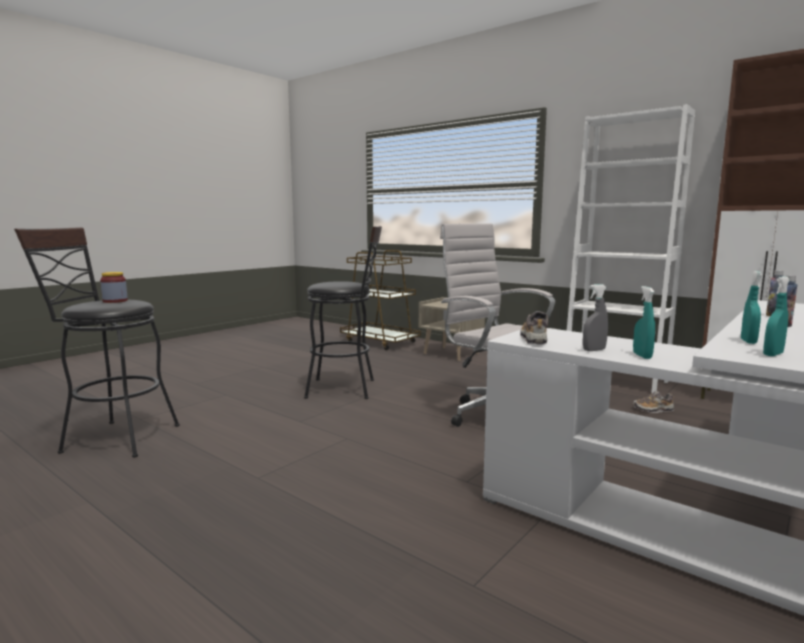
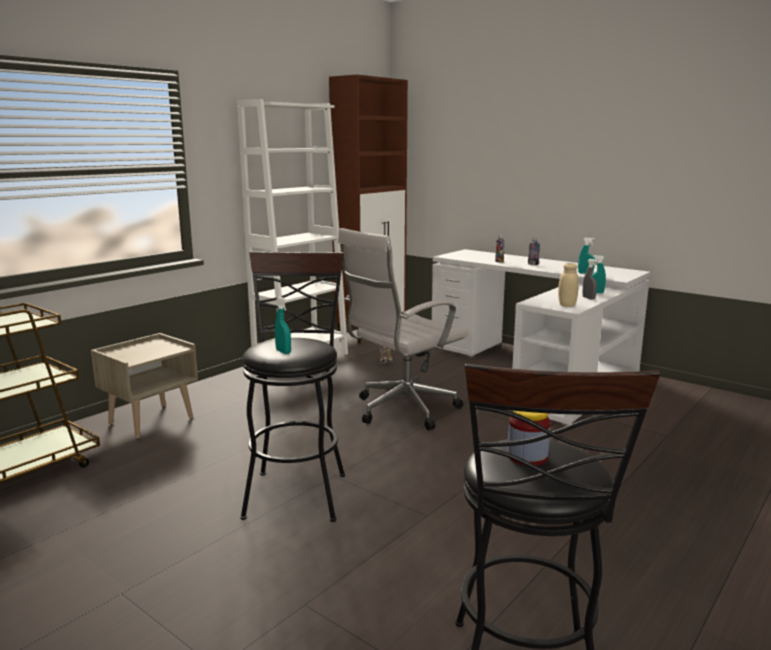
camera: 90 degrees left, 5 degrees up
(534, 339) = (567, 305): shoe -> beige jar
(773, 354) = (613, 274): turquoise spray bottle -> turquoise spray bottle (283, 352)

